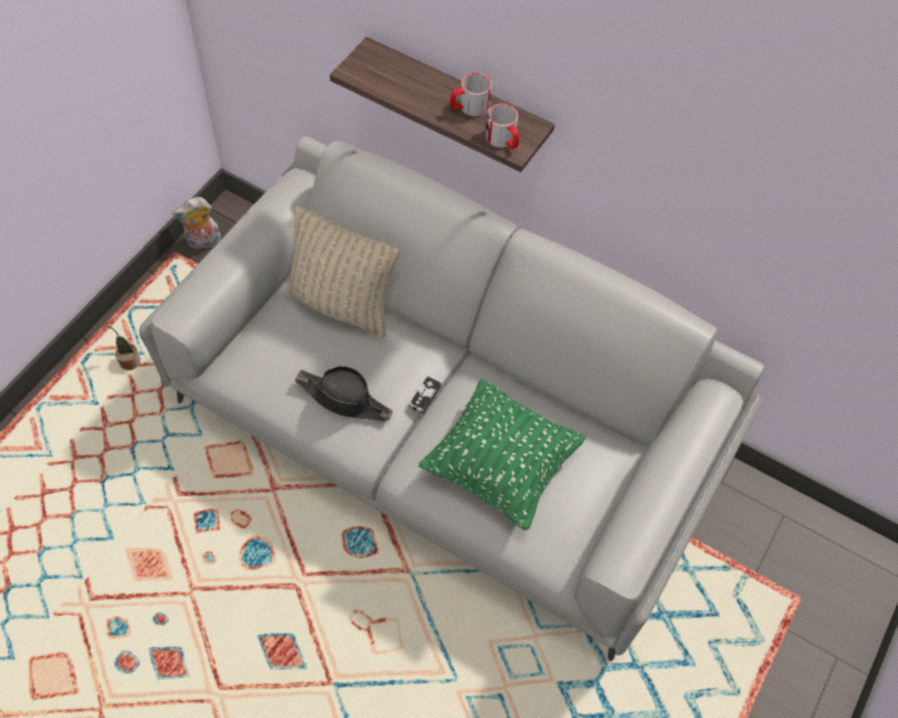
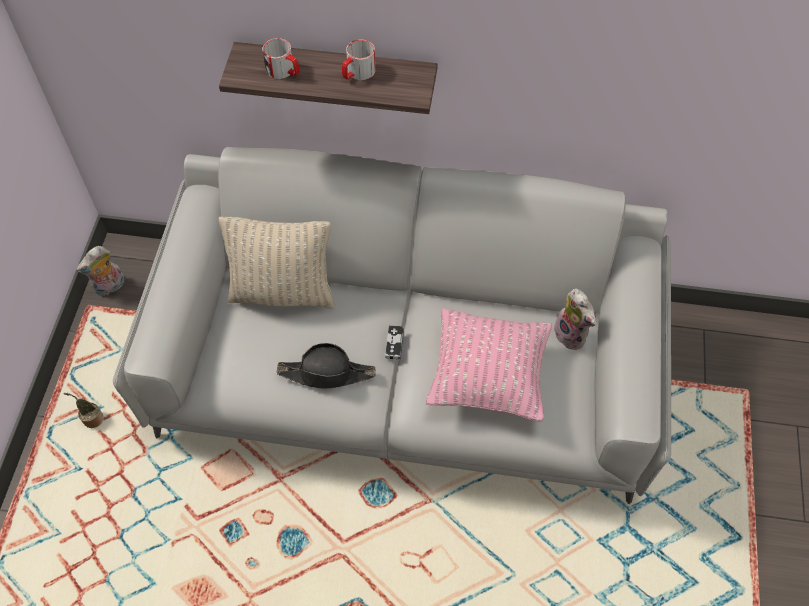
camera: 20 degrees left, 0 degrees up
(500, 467) = (488, 378): green pillow -> pink pillow
(503, 140) = (402, 91): mug -> mug (284, 71)
(611, 459) = (572, 335): none -> plush toy

